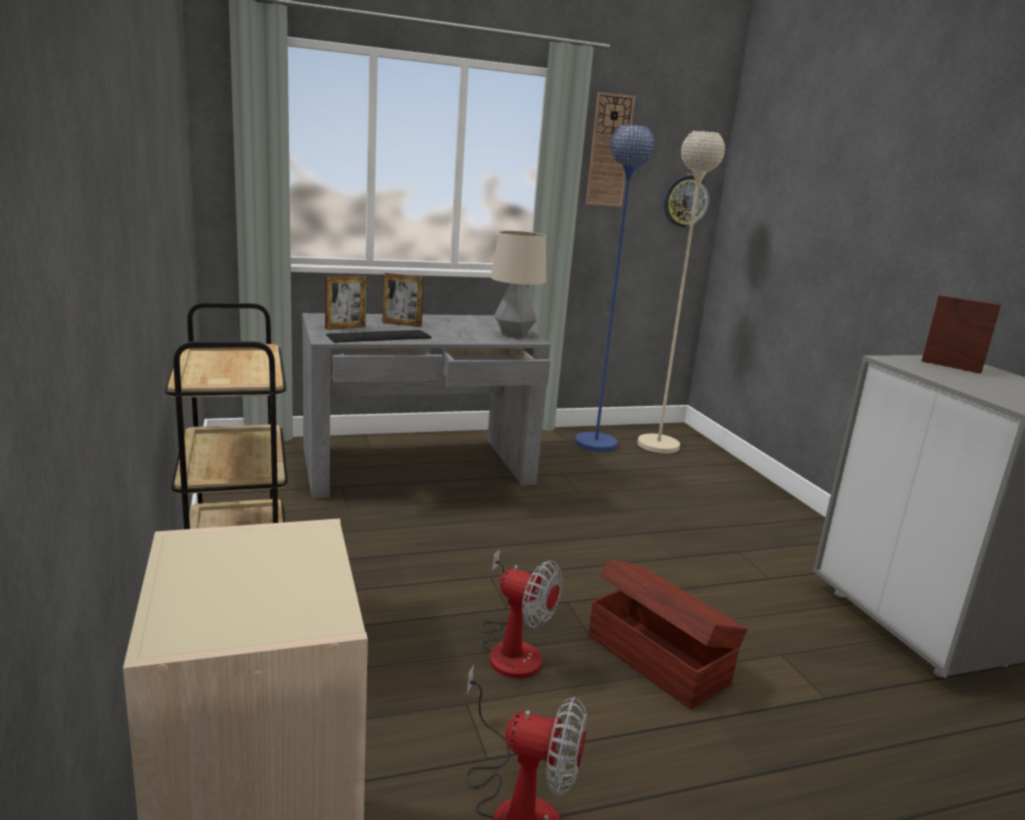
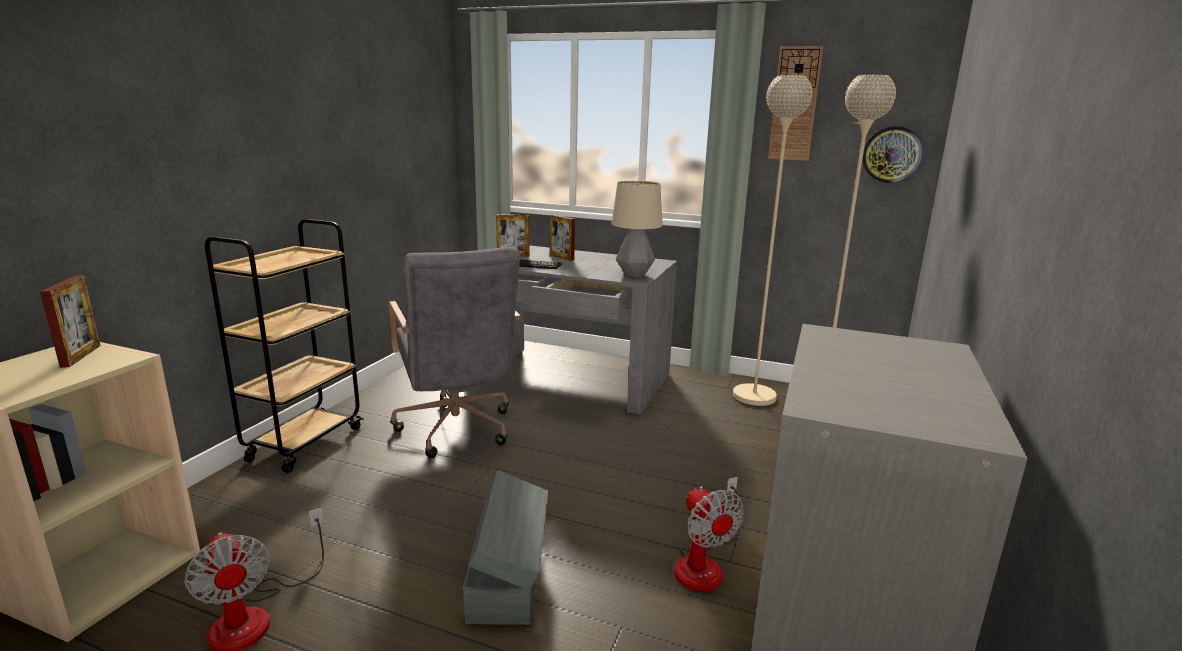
camera: 40 degrees right, 0 degrees up
(399, 554) = (457, 432): none -> grey office chair
(512, 648) = (422, 520): fan -> fan (705, 563)
(596, 444) = (754, 396): blue floor lamp -> beige floor lamp
(657, 657) = (508, 575): brown storage box -> grey storage box
(951, 366) = (893, 353): picture frame -> picture frame (81, 356)

